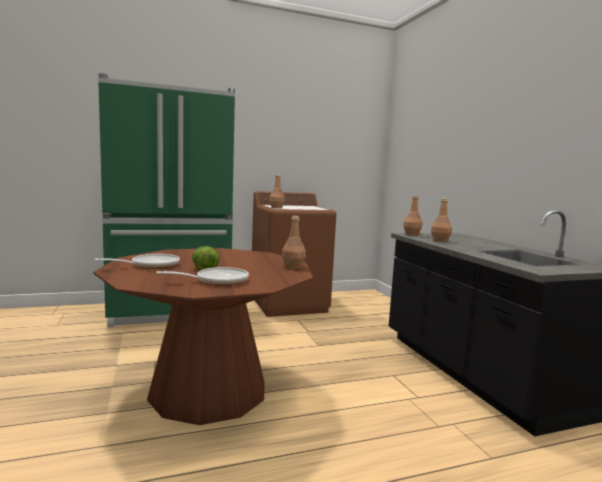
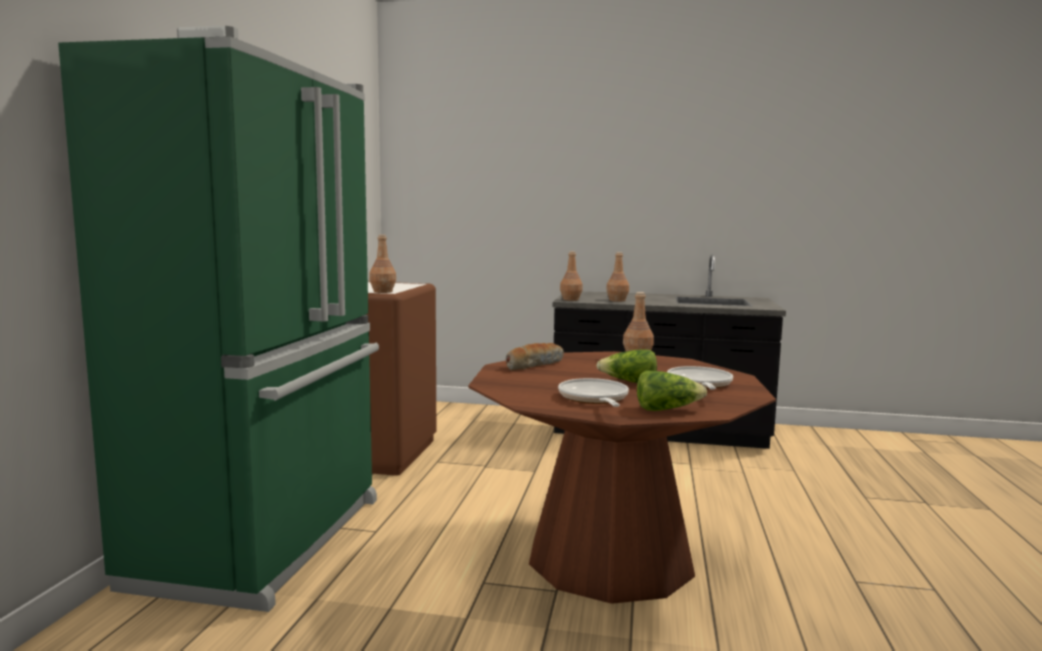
camera: 60 degrees left, 0 degrees up
(135, 277) = (666, 409): none -> lettuce
(232, 253) = (534, 365): none -> bread

